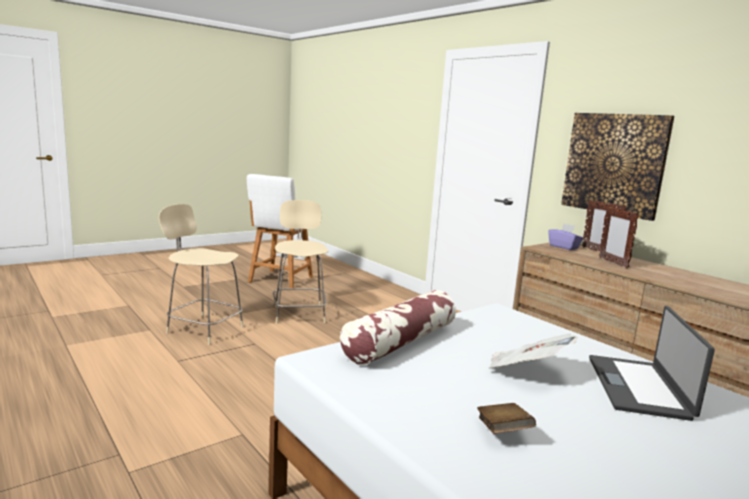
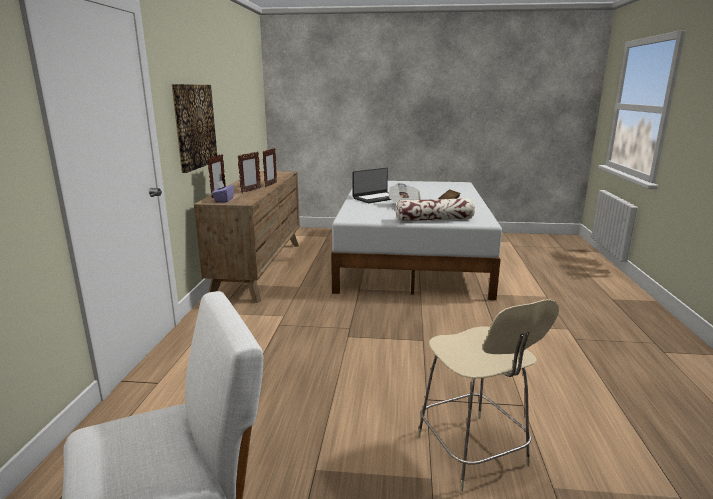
camera: 135 degrees left, 5 degrees up
(299, 313) = (316, 435): beige chair -> none
(652, 277) = (270, 185): none -> picture frame

